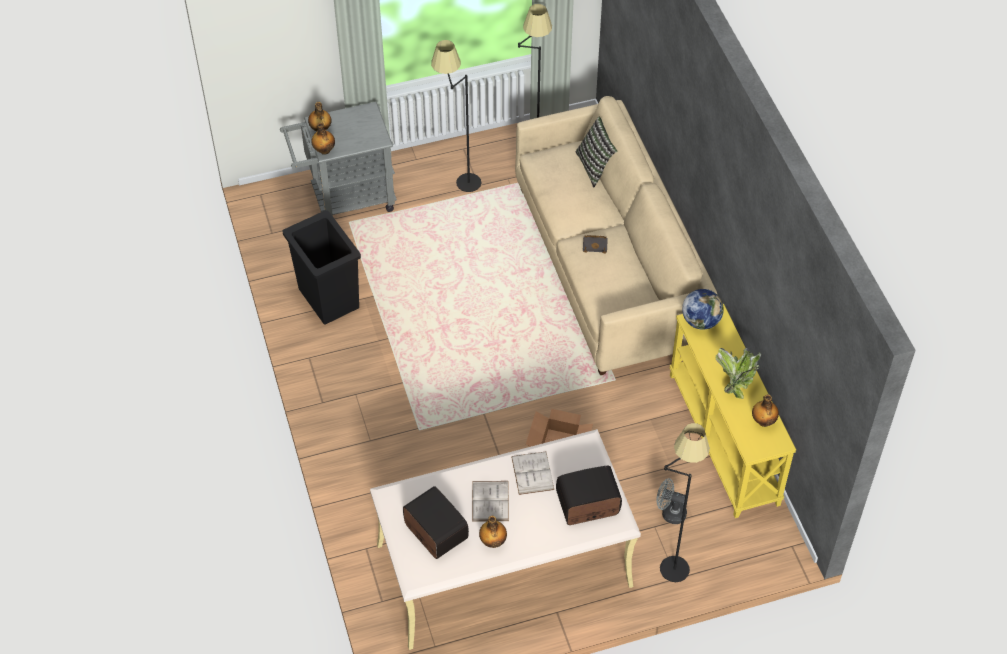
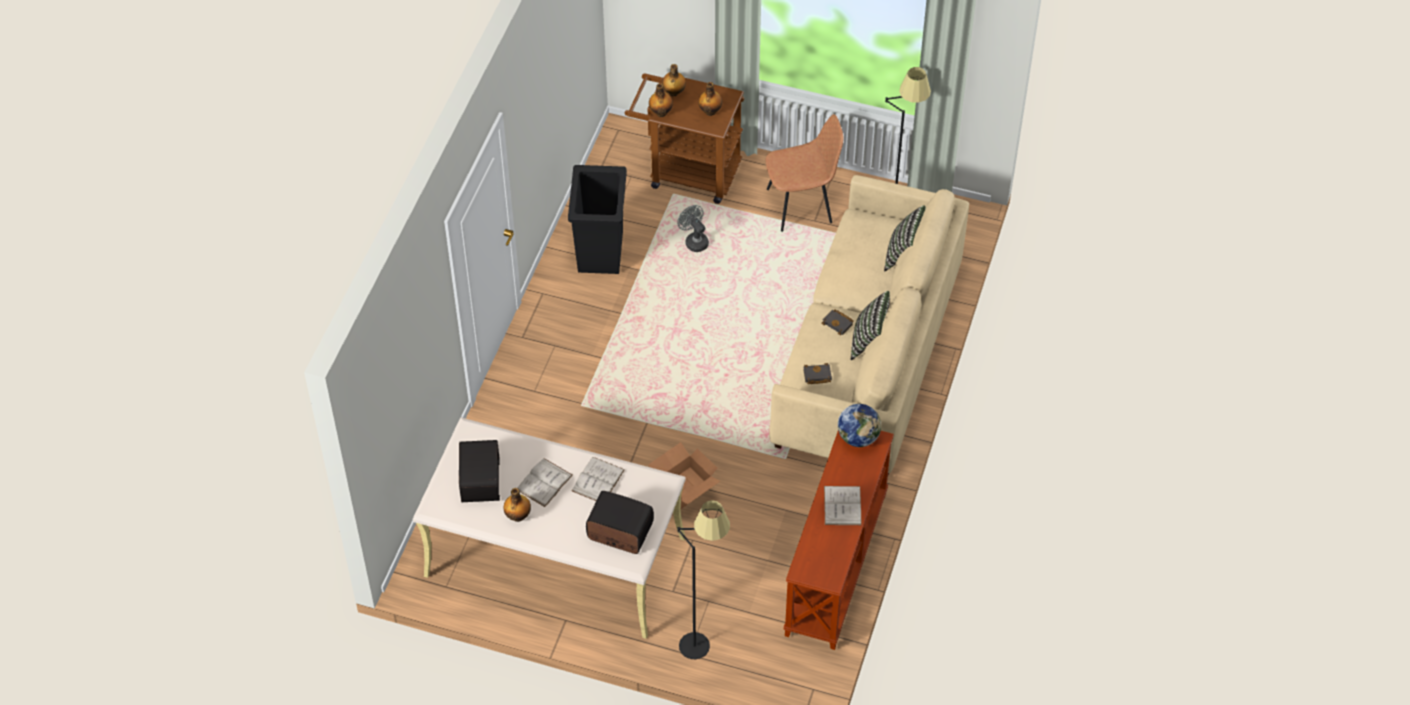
camera: 35 degrees right, 0 degrees up
(345, 199) = (687, 172): grey cart -> brown cart
(458, 179) = (801, 205): black floor lamp -> brown chair
(615, 295) = (816, 376): none -> black book
(629, 245) = (869, 340): none -> pillow
(669, 513) = (732, 597): grey fan -> grey fan (694, 241)
(725, 438) = (837, 565): yellow console table -> brown console table
(736, 380) = (842, 505): potted plant -> white book
(763, 421) = (834, 553): bottle -> bottle (710, 111)

